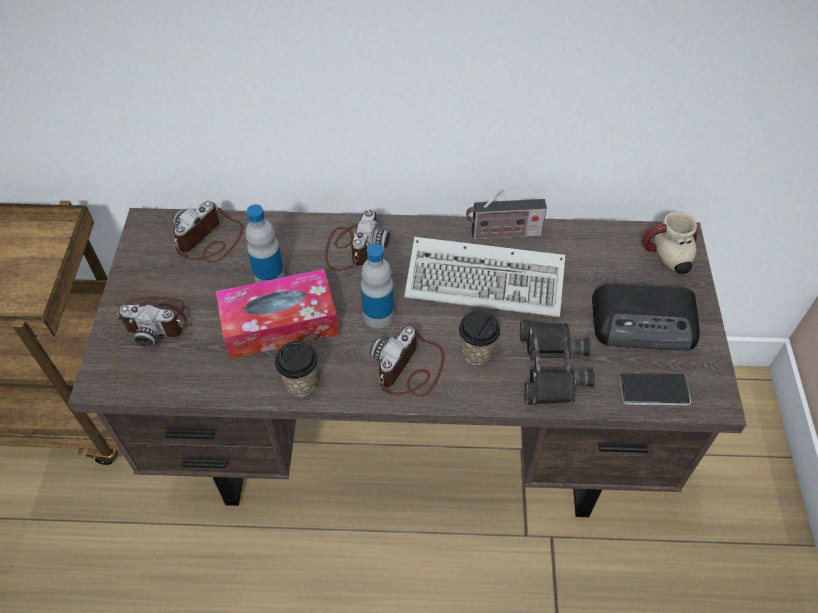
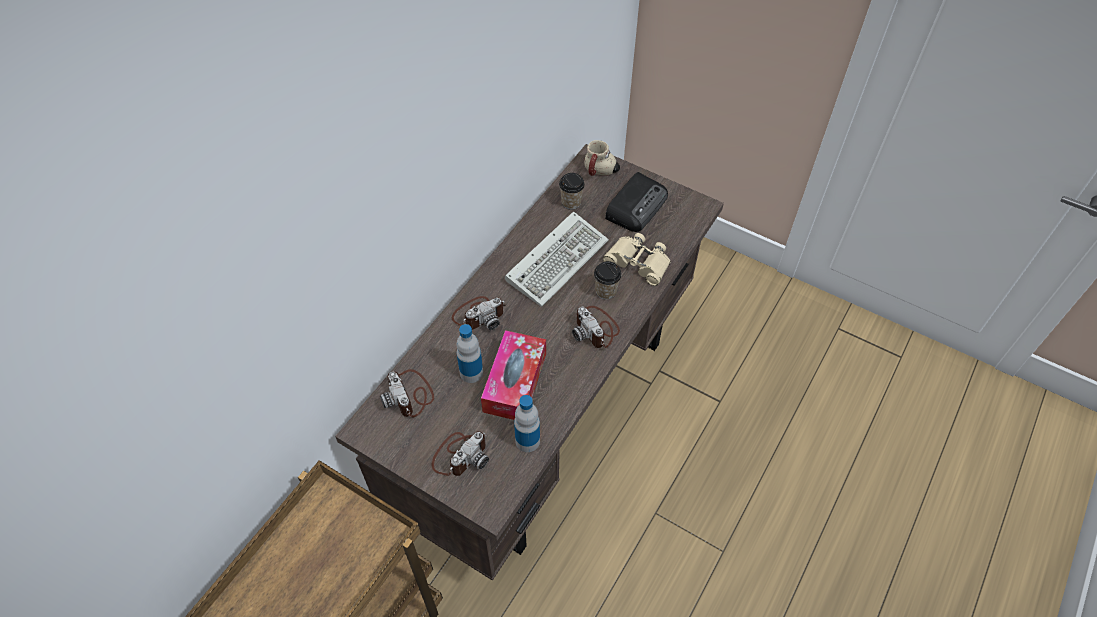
camera: 60 degrees left, 0 degrees up
(301, 383) = (569, 390): cup -> cup (571, 202)
(353, 246) = (479, 315): camera -> camera turned 105 degrees clockwise
(378, 315) = (545, 326): bottle -> bottle (527, 441)
(502, 234) = (527, 234): radio -> none
(551, 367) = (638, 262): black binoculars -> beige binoculars
(653, 390) = (681, 227): phone -> none

